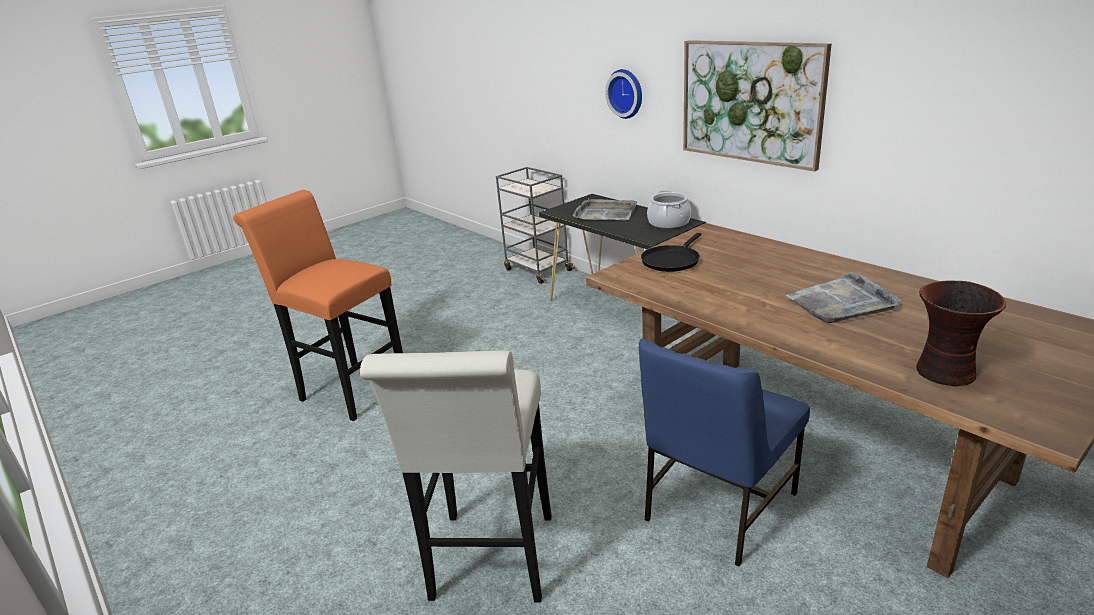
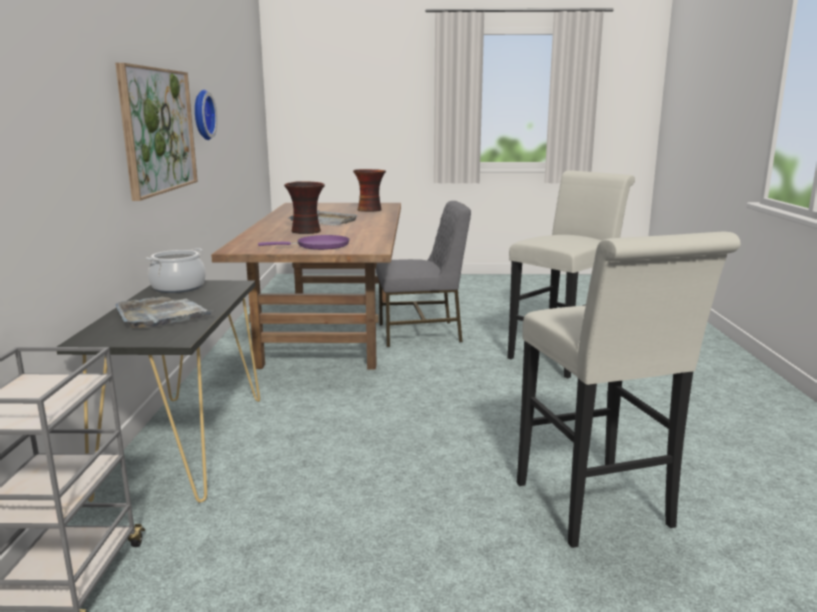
camera: 140 degrees left, 10 degrees down
(349, 389) = (598, 511): orange stool -> white stool
(626, 93) = (71, 142): wall clock -> wall clock (201, 115)
(672, 260) = (319, 246): black frying pan -> purple frying pan
(717, 506) = (421, 333): blue chair -> grey chair
(766, 274) = (307, 231): none -> vase

